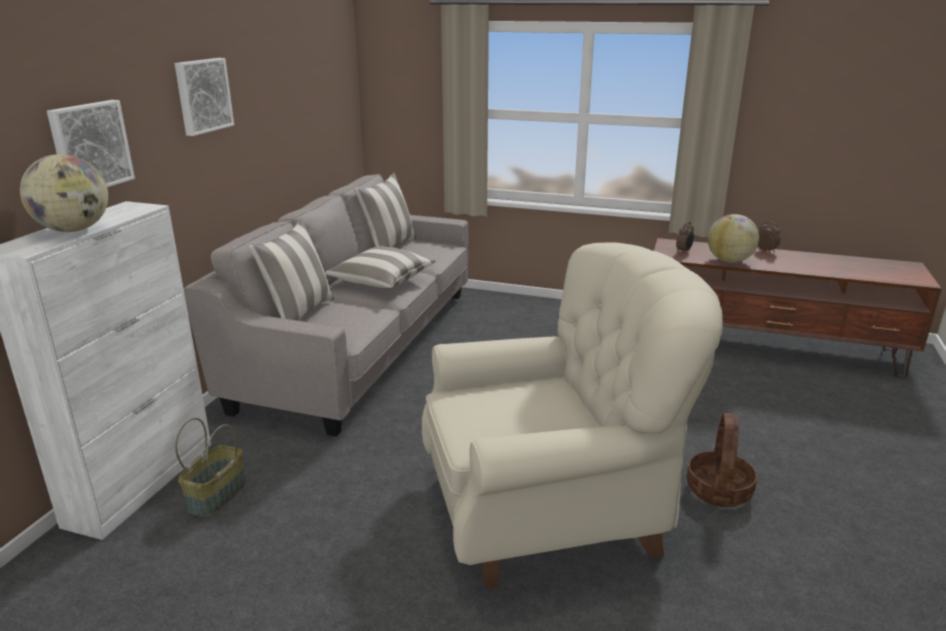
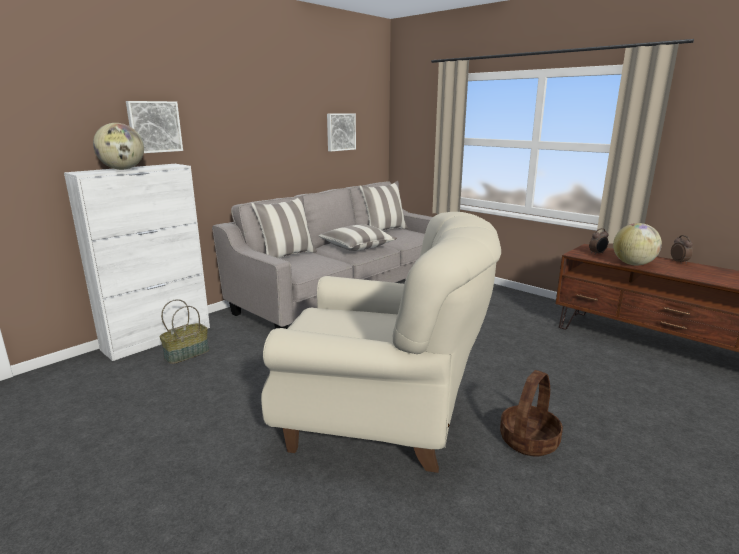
camera: 25 degrees right, 5 degrees down
(202, 95) = (246, 109): picture -> picture (340, 132)

